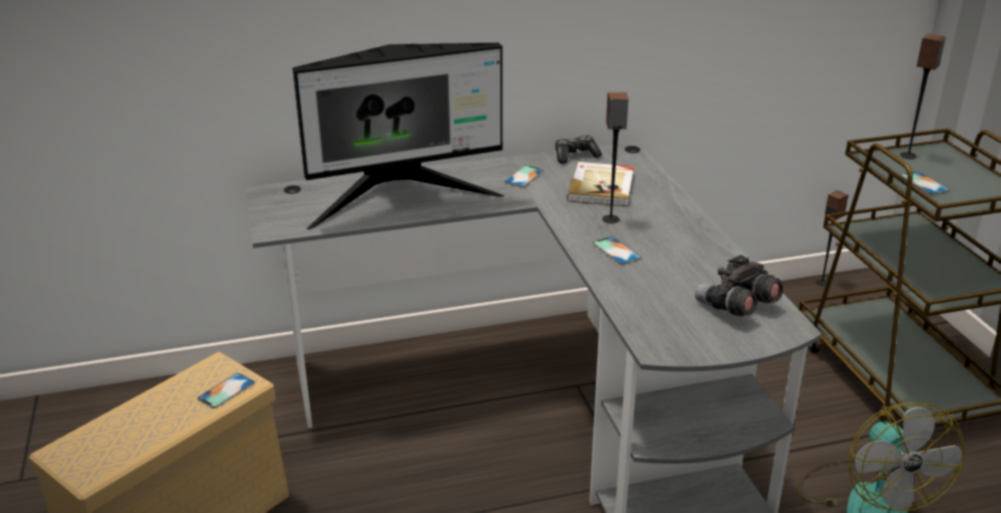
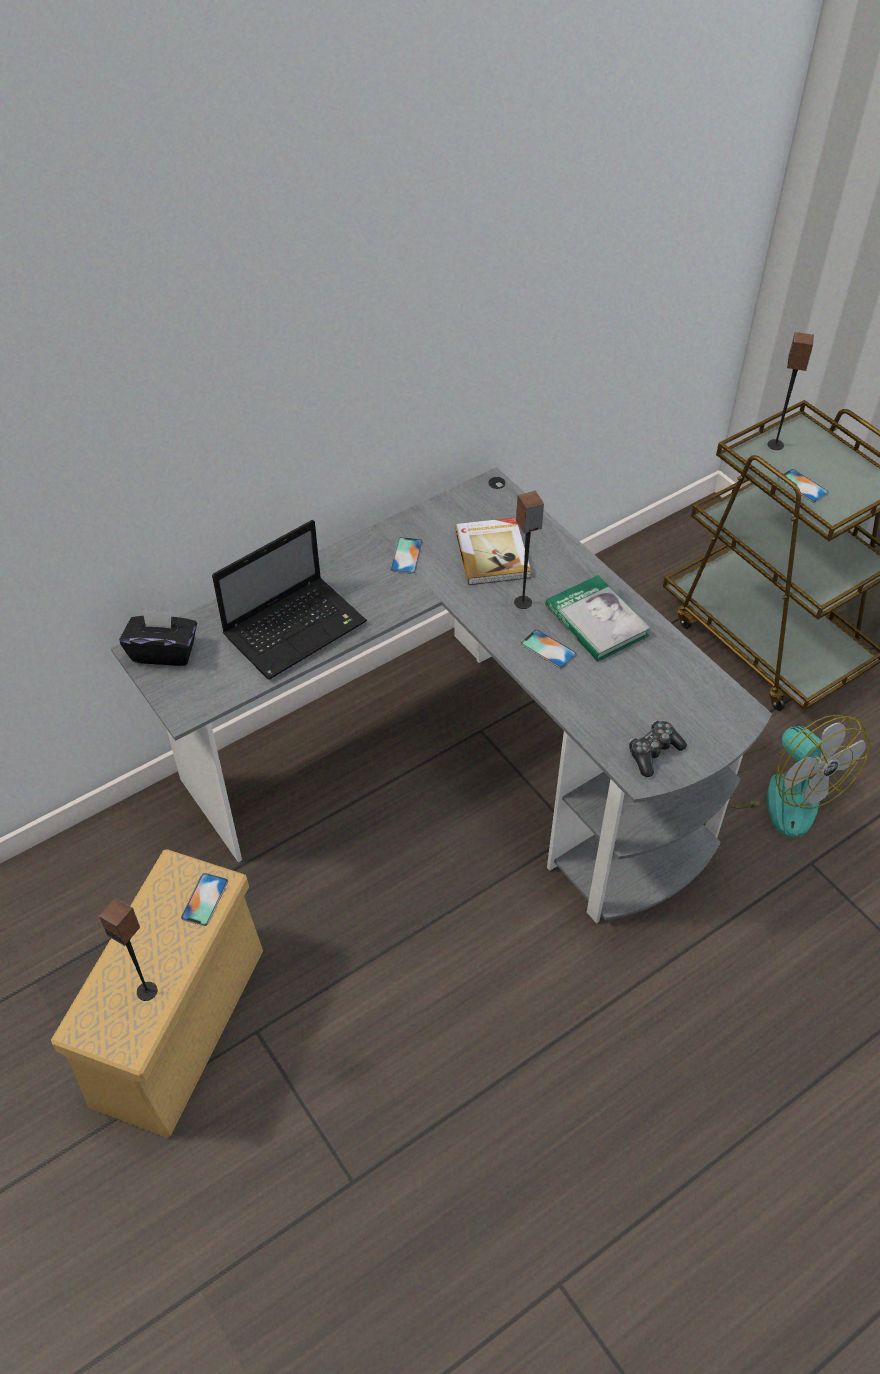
camera: 20 degrees left, 20 degrees up
(283, 195) = (164, 652): none -> black tissue box
(401, 200) = (297, 627): monitor -> laptop
(575, 156) = (443, 508): game controller -> game controller (653, 752)
(673, 242) = (596, 621): none -> book
(736, 307) = (688, 700): grey binoculars -> none
(822, 282) = (665, 530): speaker -> speaker (147, 991)

